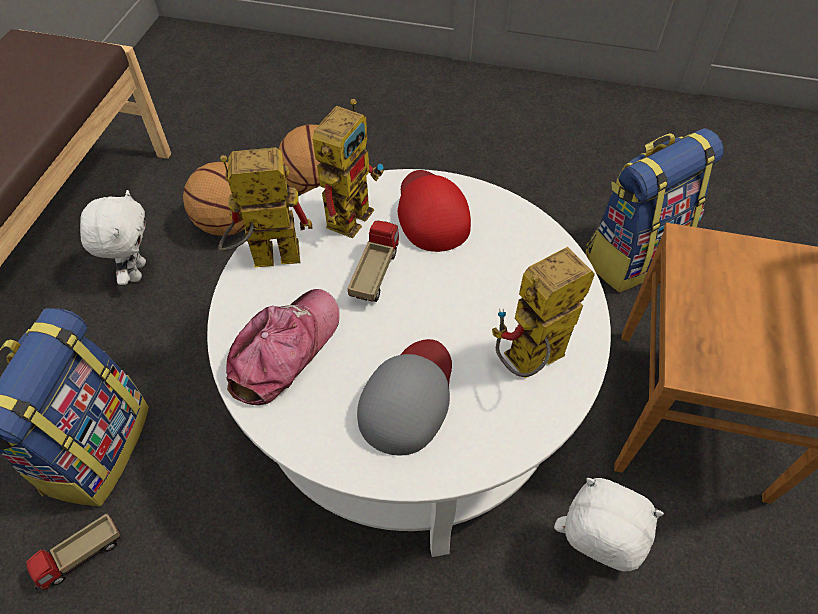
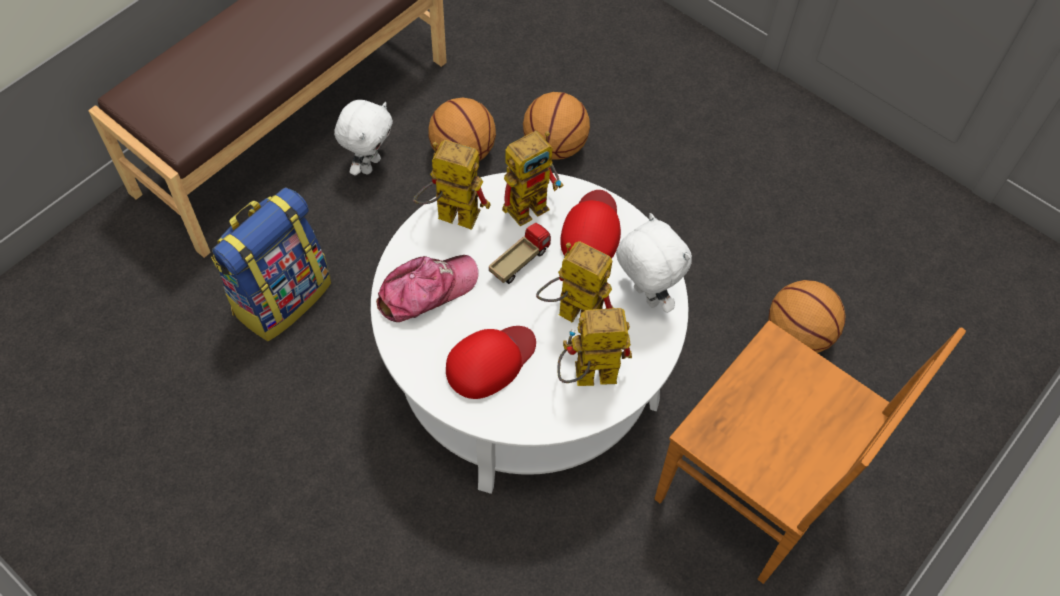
camera: 25 degrees right, 5 degrees up
(82, 557) = (242, 371): toy truck -> none
(408, 397) = (490, 361): grey cap -> red cap
(464, 303) = (570, 313): none -> toy robot
(589, 552) = (595, 544): white plush toy -> white plush toy (644, 296)
(632, 255) = (798, 335): backpack -> basketball

